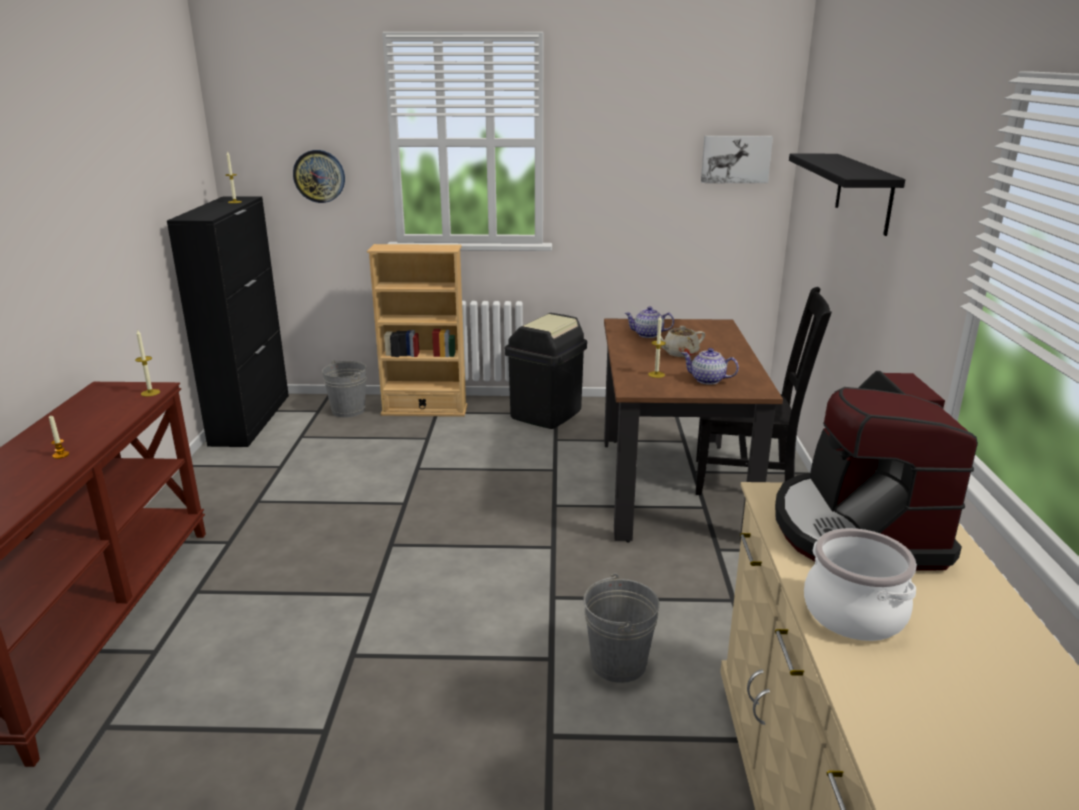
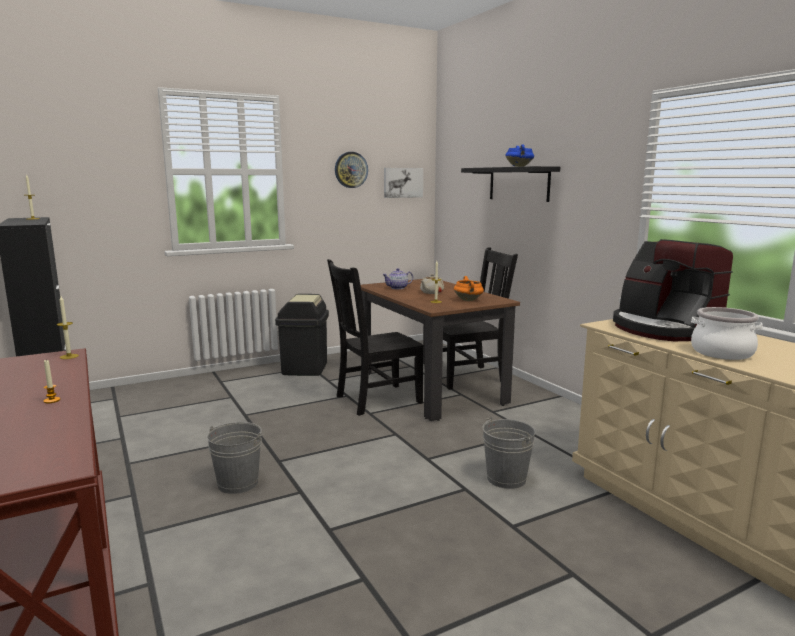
camera: 30 degrees left, 10 degrees down
(319, 176) = (103, 199): wall clock -> wall clock (351, 170)
(348, 410) = (143, 393): grey bucket -> grey bucket (238, 483)
(424, 410) = (209, 382): beige bookcase -> none
(582, 486) = (375, 400): none -> black chair
(708, 380) = (468, 300): teapot -> orange cooking pot
(849, 169) = (519, 166): none -> blue cooking pot

